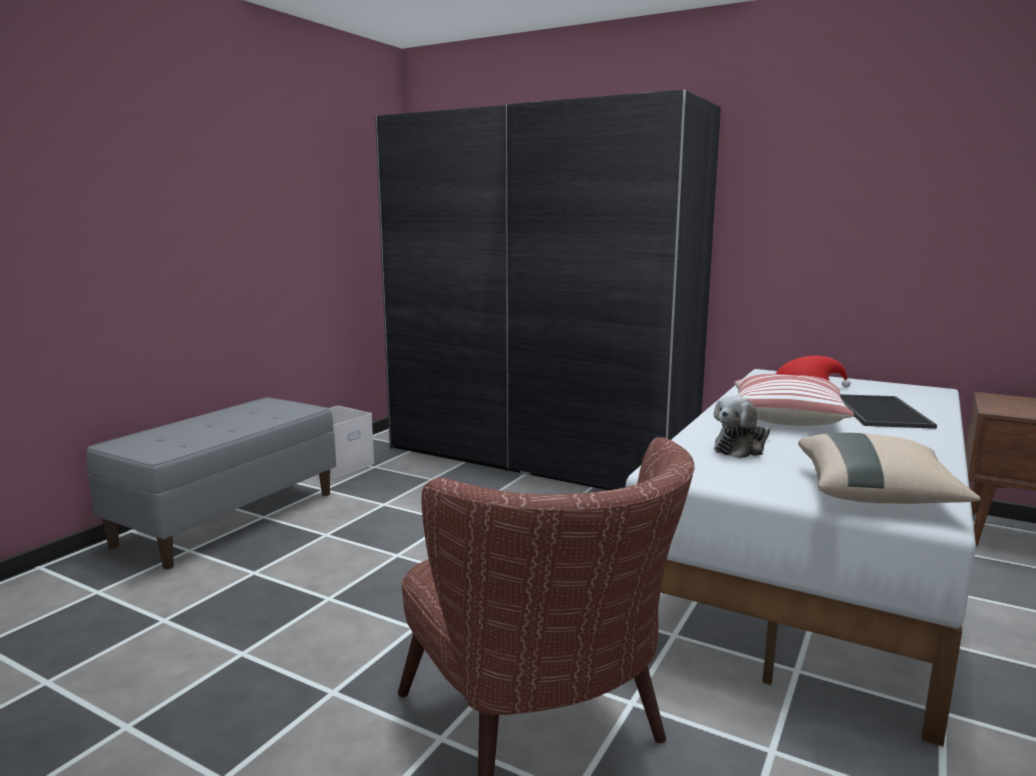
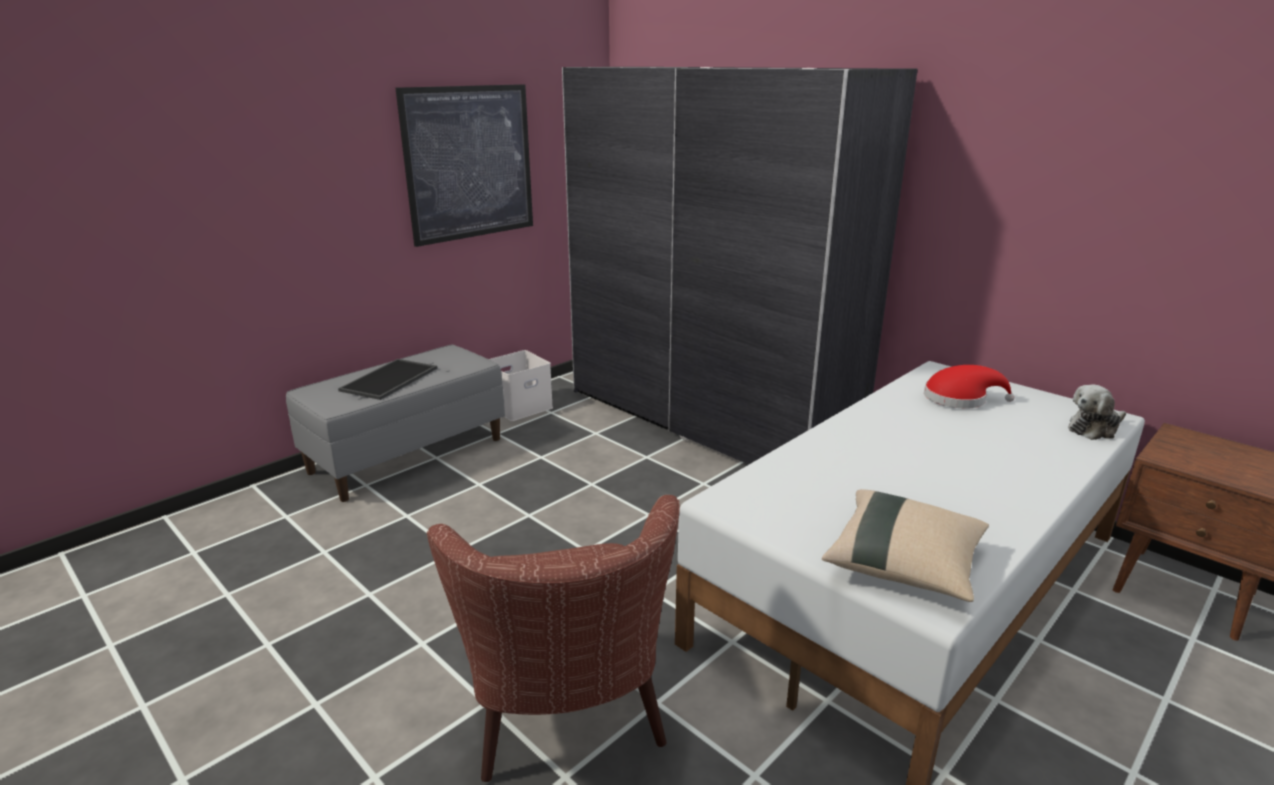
camera: 15 degrees right, 10 degrees up
(282, 207) = (469, 163): none -> picture
(741, 448) = (818, 480): plush toy -> plush toy (1094, 429)
(785, 417) = (901, 441): pillow -> none
(883, 412) = (1018, 445): tray -> tray (390, 380)

